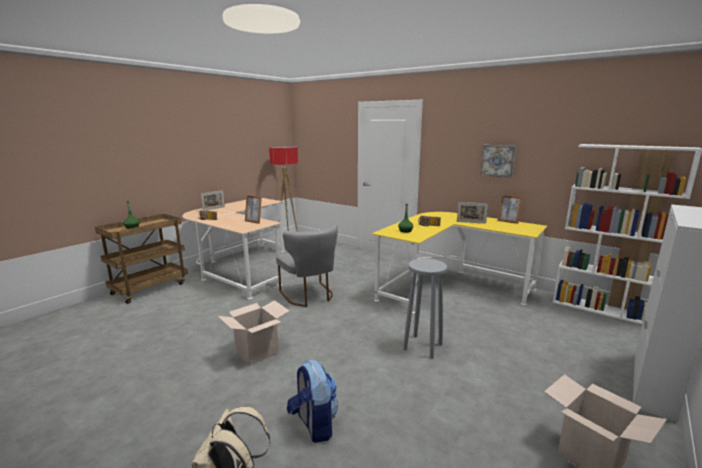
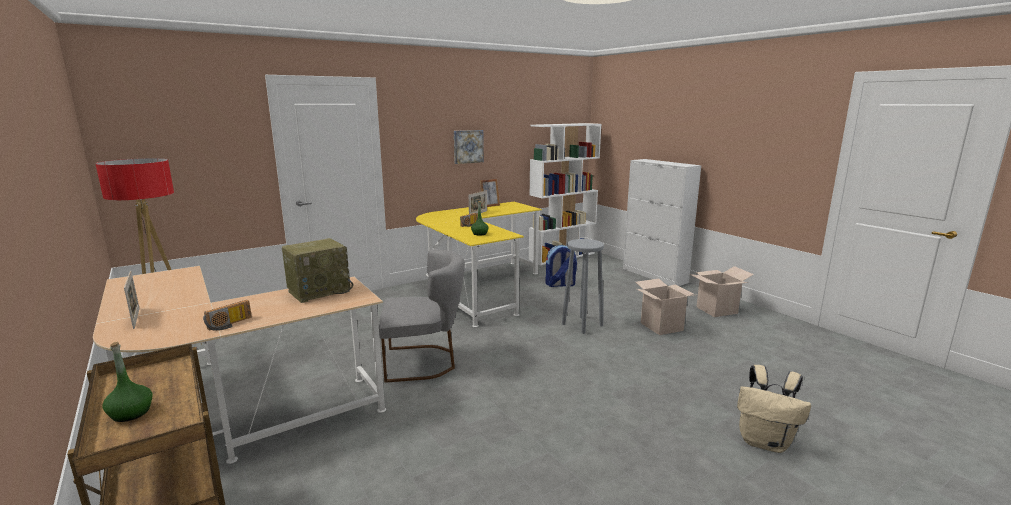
camera: 70 degrees left, 0 degrees up
(254, 222) = (319, 291): picture frame -> radio
(257, 352) = (550, 414): cardboard box -> cardboard box (661, 326)
(313, 425) = (685, 393): backpack -> backpack (560, 285)

